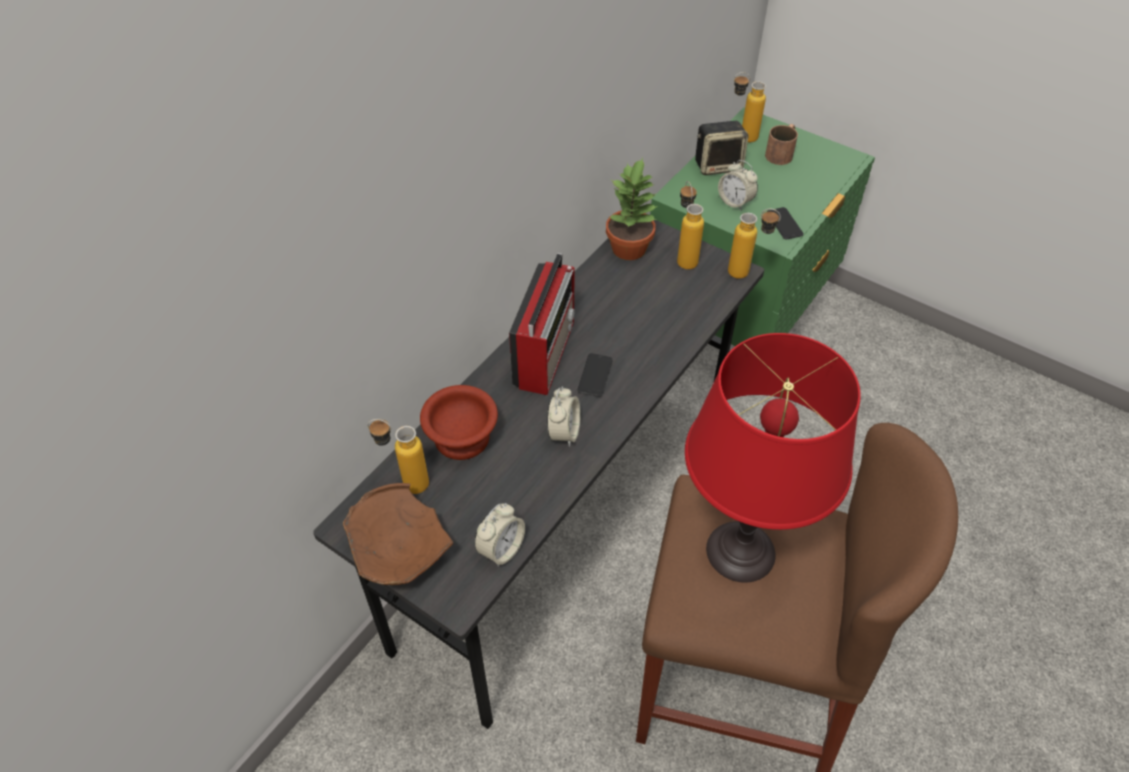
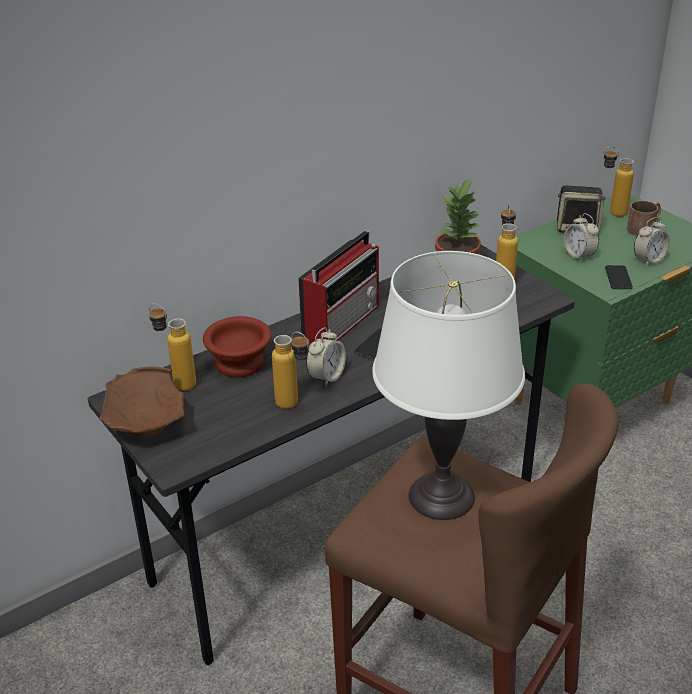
camera: 20 degrees right, 15 degrees down
(501, 549) = (228, 441): alarm clock -> alarm clock (648, 260)
(740, 552) = (441, 496): red table lamp -> white table lamp
(747, 274) = (555, 301): bottle -> bottle (294, 406)

